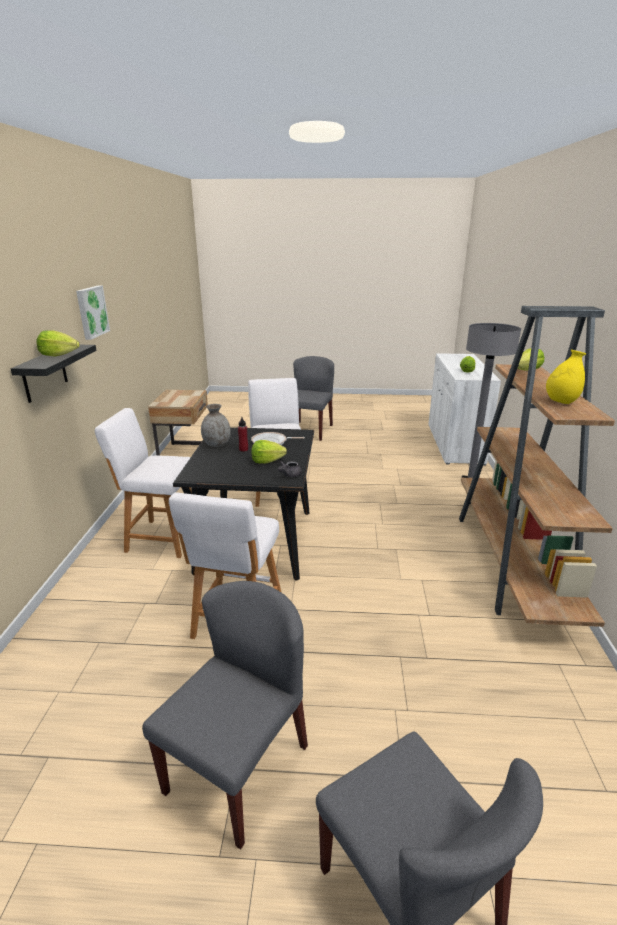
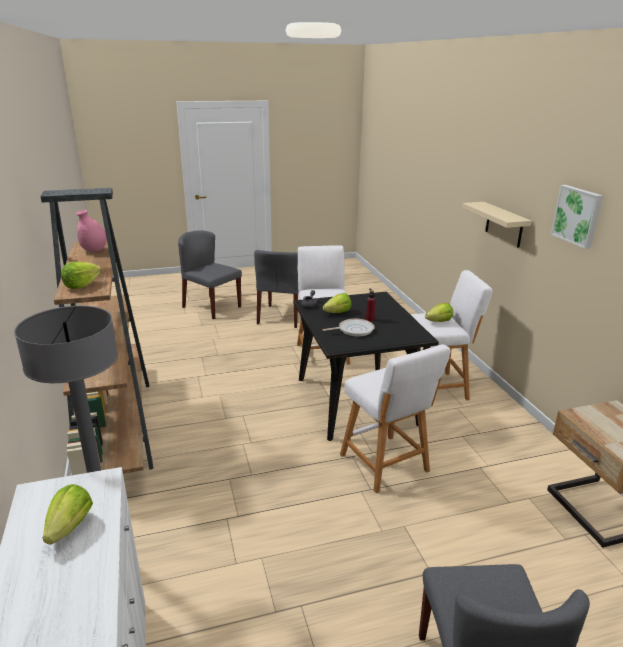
camera: 160 degrees right, 0 degrees up
(44, 373) = (504, 224): black shelf -> beige shelf
(58, 355) = (493, 211): lettuce -> lettuce (439, 321)
(216, 444) = (400, 321): grey vase -> none
(561, 402) = (94, 251): yellow vase -> pink vase

